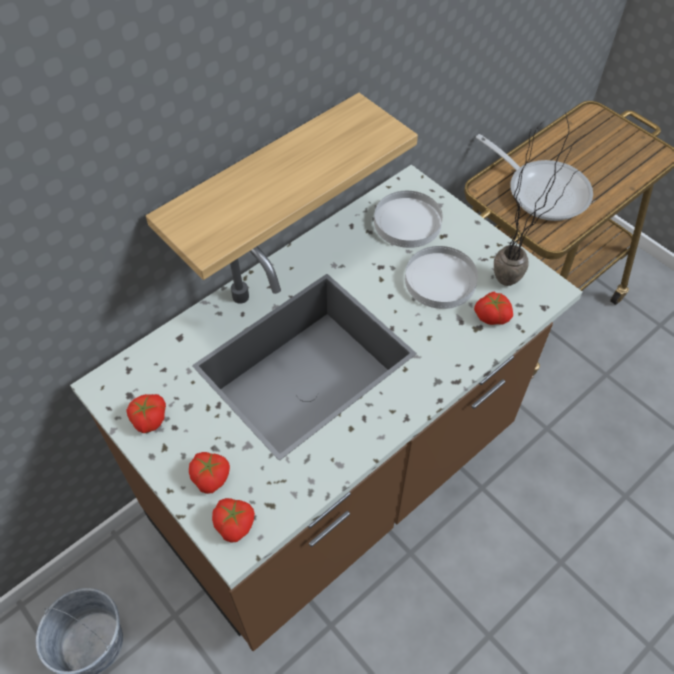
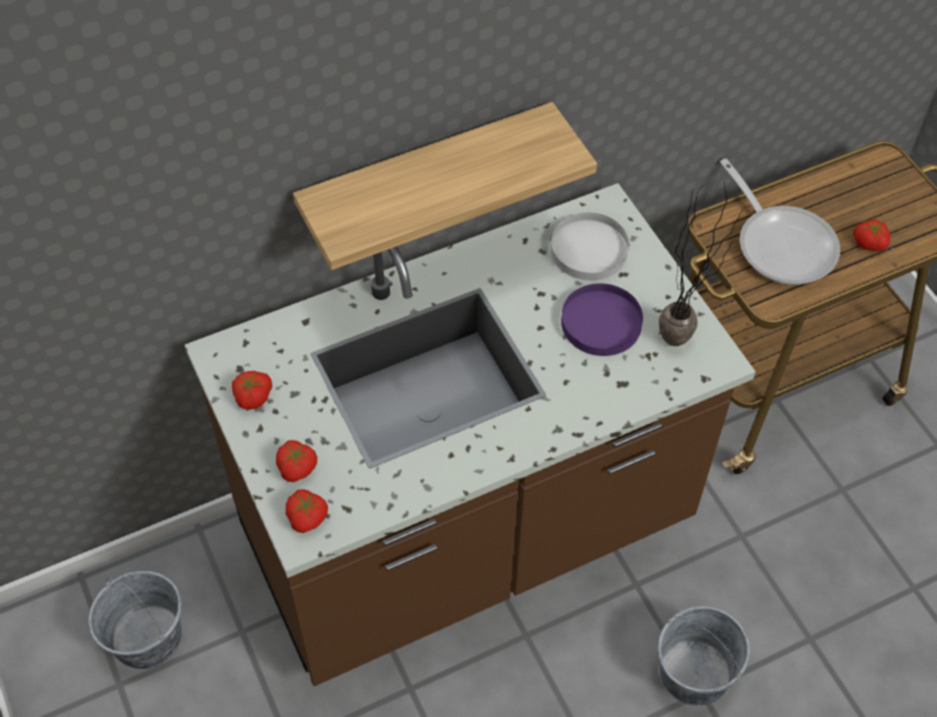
camera: 15 degrees right, 0 degrees up
(439, 280) = (600, 322): white plate -> purple plate
(492, 315) = (643, 373): tomato -> tomato (869, 242)
(550, 547) = (695, 673): none -> grey bucket

